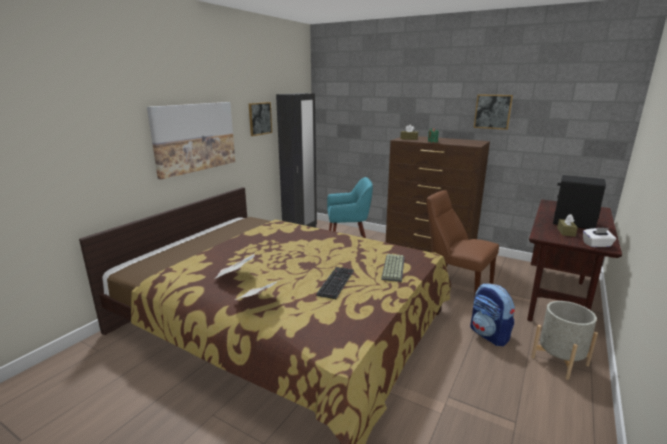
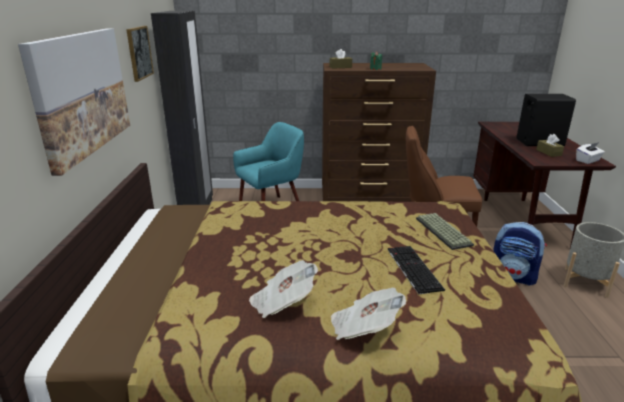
camera: 30 degrees left, 5 degrees up
(492, 111) = (424, 28): picture -> none

